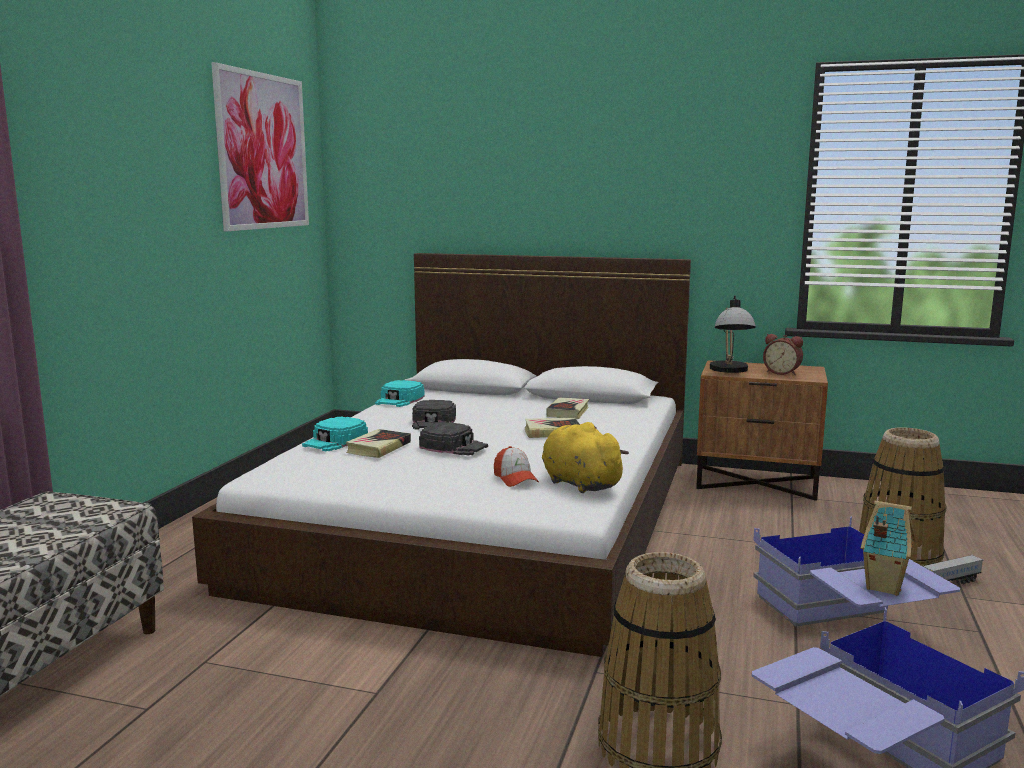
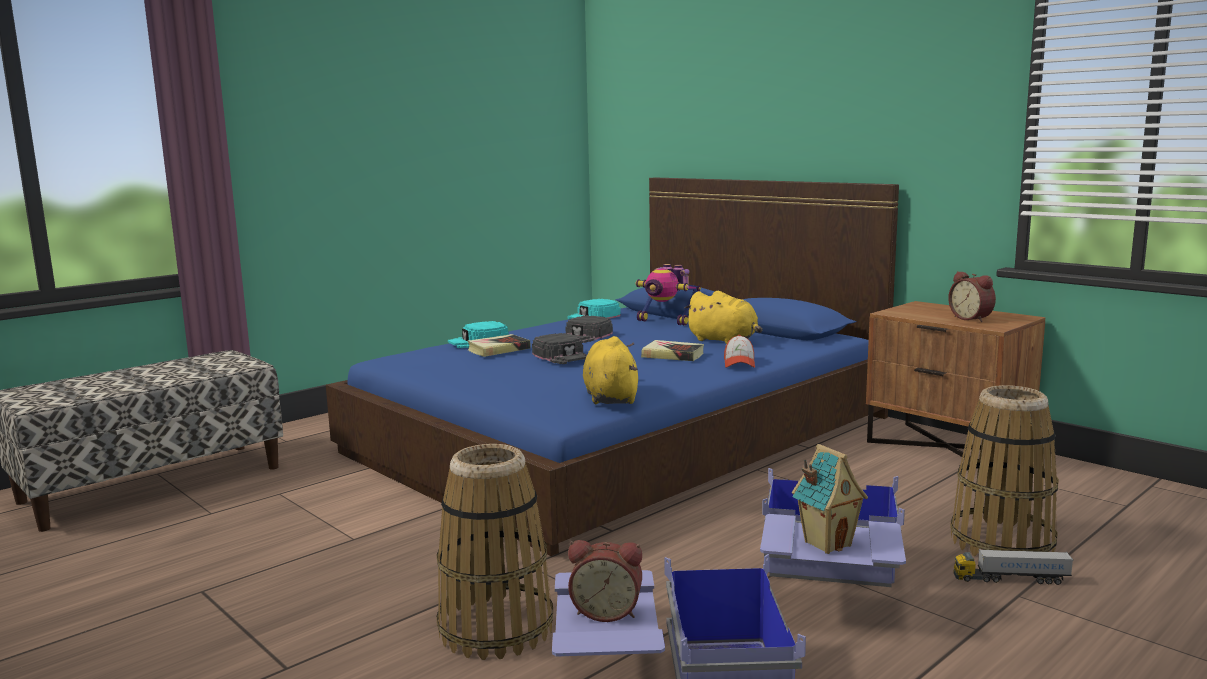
camera: 30 degrees right, 0 degrees up
(263, 151) = (506, 83): picture -> none
(479, 398) = (666, 321): none -> toy robot
(488, 517) = (621, 434): white bed -> blue bed
(515, 479) = (563, 386): cap -> cap (739, 363)
(568, 412) = (724, 341): book -> yellow plush toy
(730, 371) = (912, 312): table lamp -> none
(839, 696) = (607, 611): none -> alarm clock

